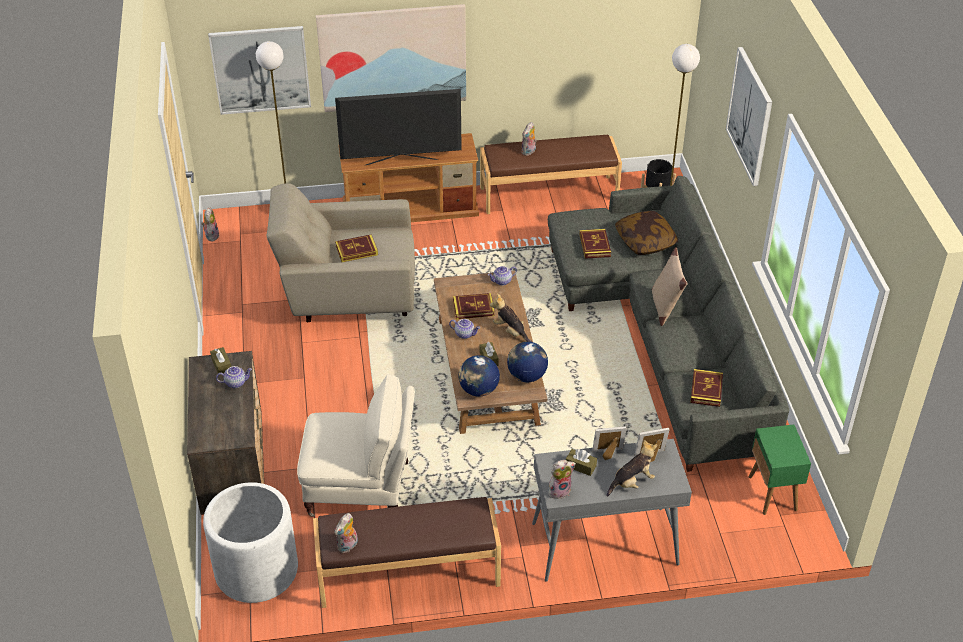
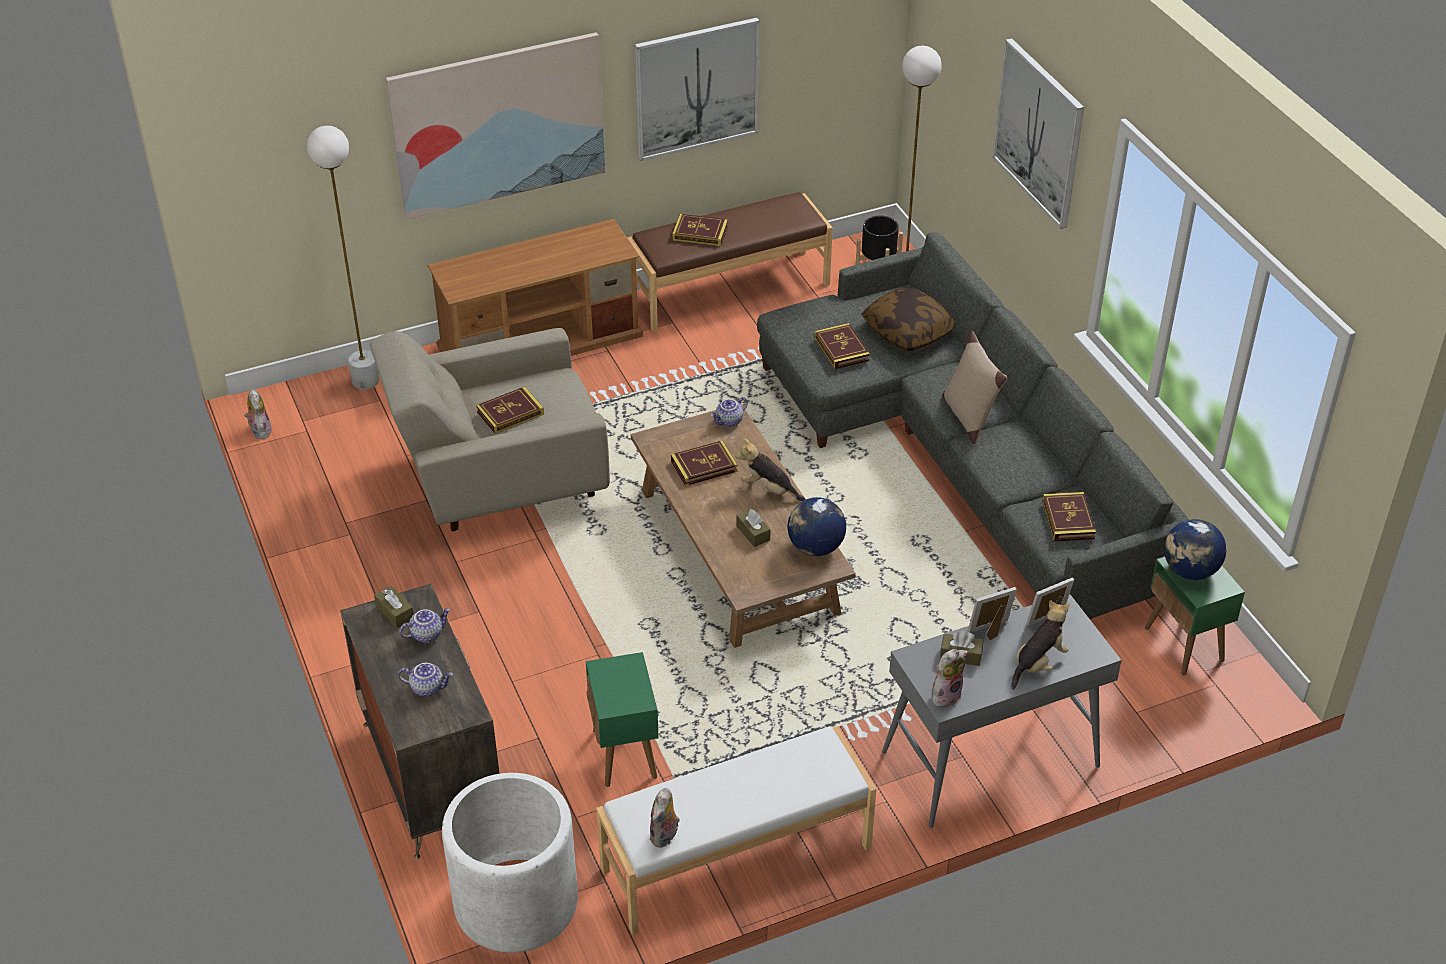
camera: 15 degrees left, 0 degrees up
(261, 69) = (309, 170): picture -> picture (697, 88)
(362, 489) = (625, 754): beige armchair -> green side table
(401, 161) = (529, 275): television -> none
(408, 573) = (737, 859): brown bench -> white bench
(465, 334) = (706, 504): teapot -> teapot (428, 687)
(478, 390) = (756, 580): globe -> globe (1190, 571)
(529, 152) = (700, 233): plush toy -> book

